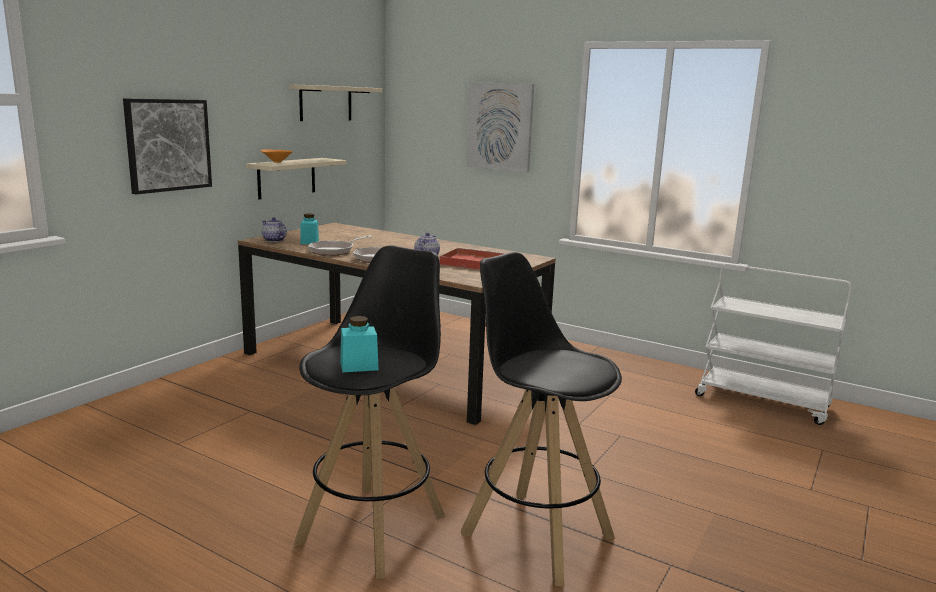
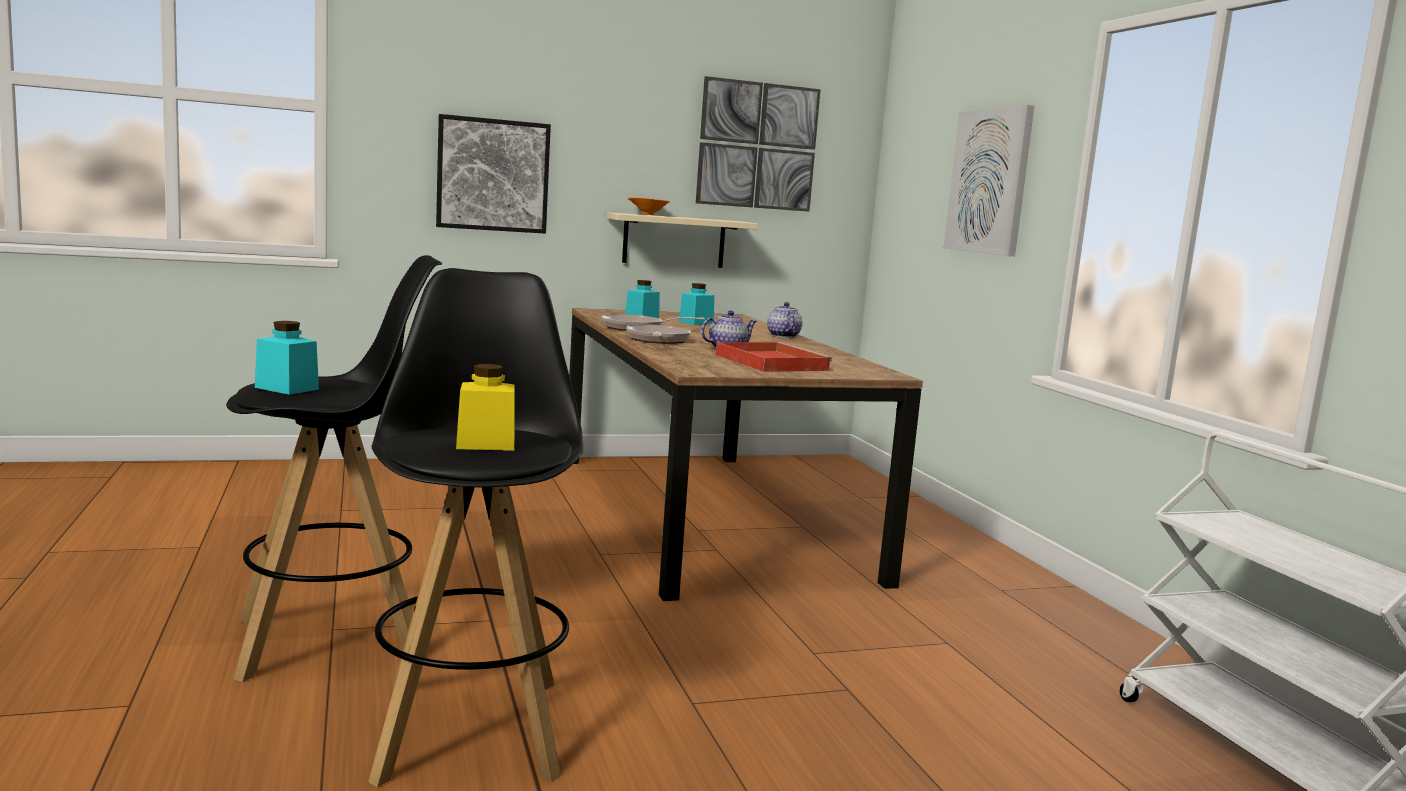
camera: 40 degrees right, 5 degrees down
(273, 240) = (608, 313): teapot -> teapot (782, 336)
(326, 103) = (757, 146): beige shelf -> picture
(340, 237) = (696, 322): none -> turquoise jar
(570, 366) = (486, 444): none -> yellow jar

